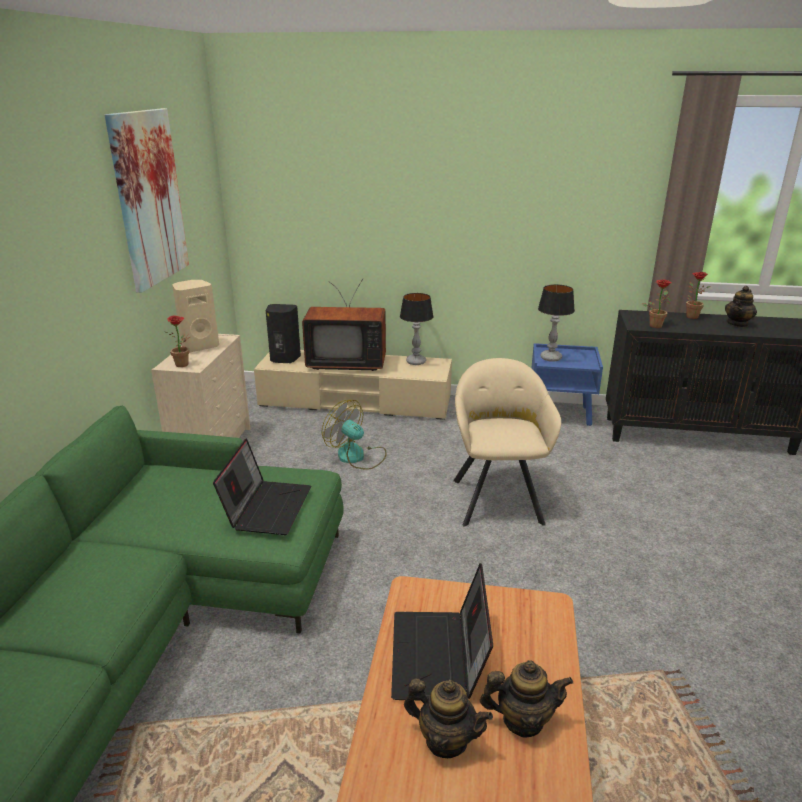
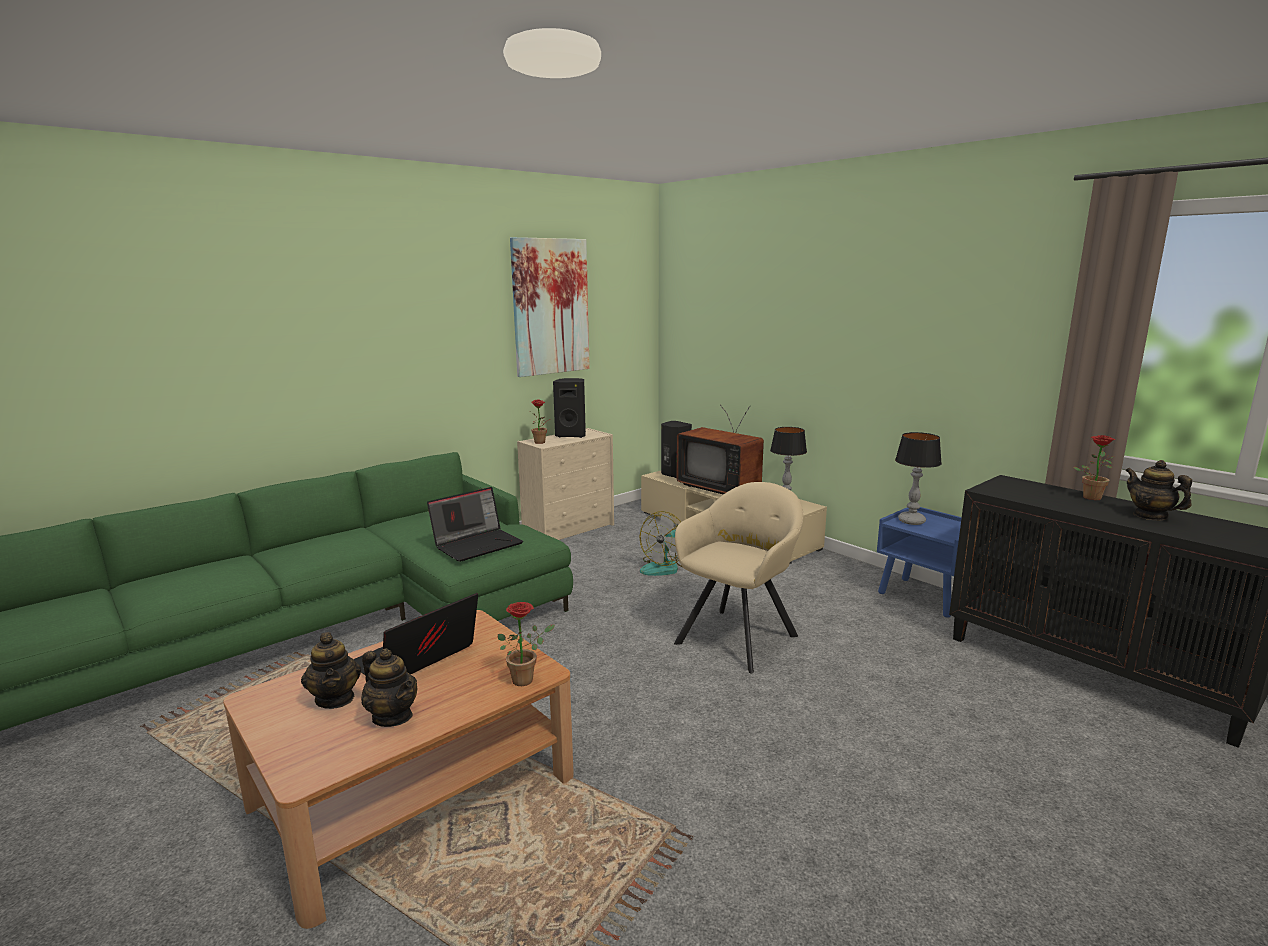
camera: 40 degrees right, 10 degrees down
(199, 346) = (571, 435): beige speaker -> black speaker
(357, 457) = (664, 567): fan -> fan turned 135 degrees counterclockwise
(655, 325) = (1014, 494): potted plant -> potted plant (526, 679)
(737, 324) = (1150, 516): teapot -> teapot turned 75 degrees clockwise

